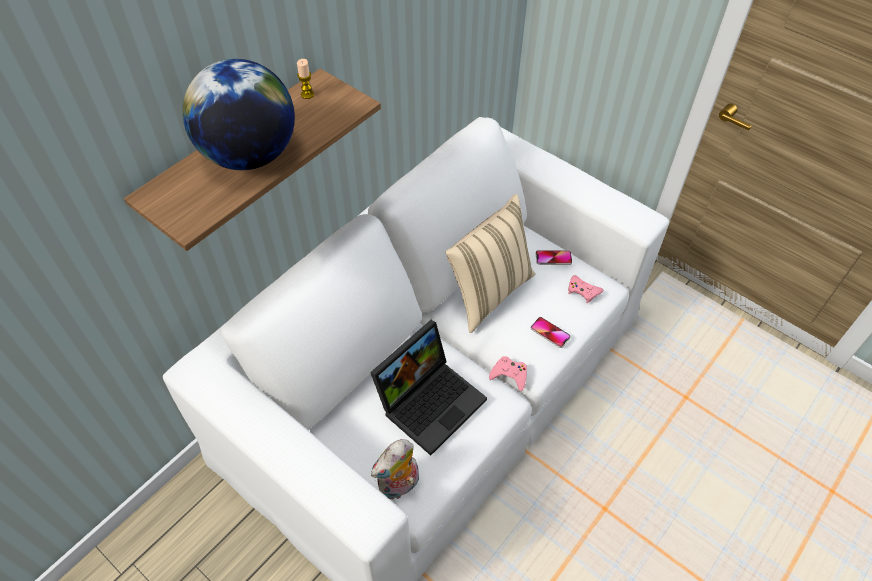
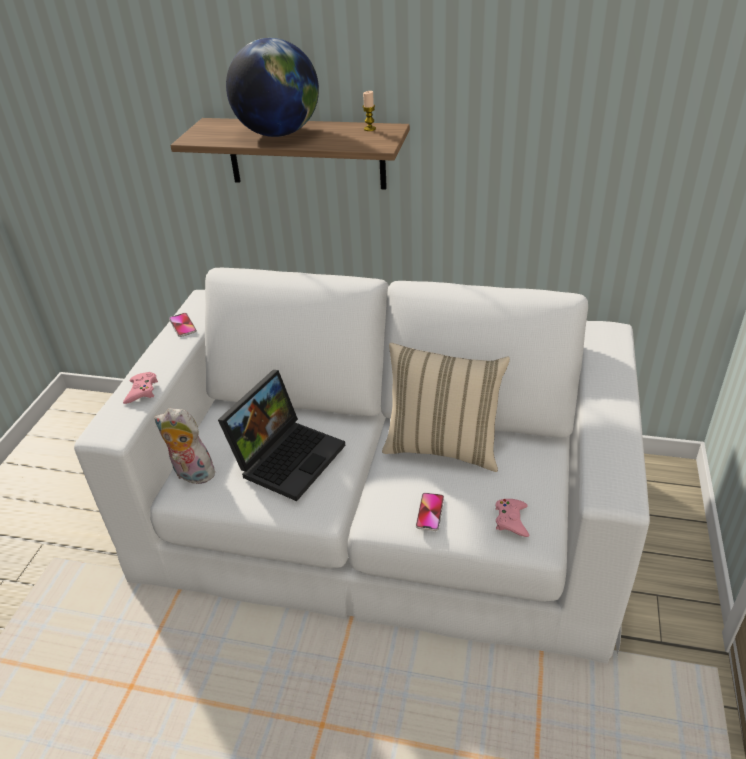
camera: 65 degrees right, 15 degrees down
(430, 400) = (288, 456): laptop -> laptop turned 75 degrees counterclockwise
(509, 375) = (356, 503): pink game controller -> pink game controller (141, 391)
(553, 258) = (534, 478): phone -> phone (182, 325)

